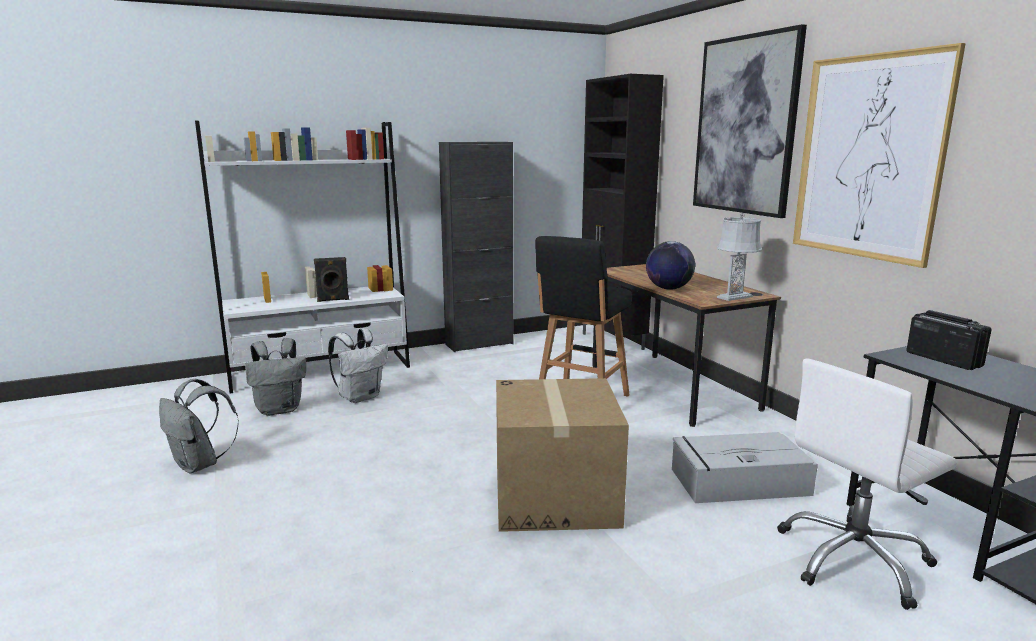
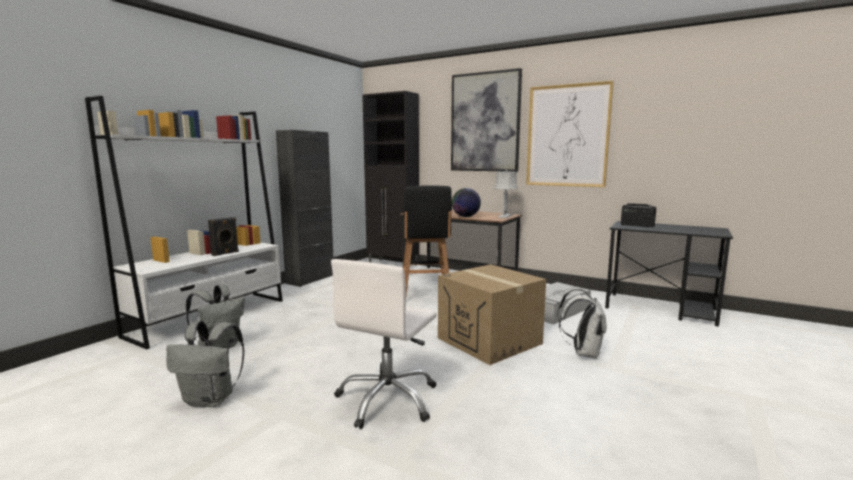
camera: 35 degrees left, 5 degrees down
(360, 397) = (275, 325): white backpack -> white backpack (583, 353)
(854, 560) = (639, 326): white office chair -> white office chair (388, 399)

